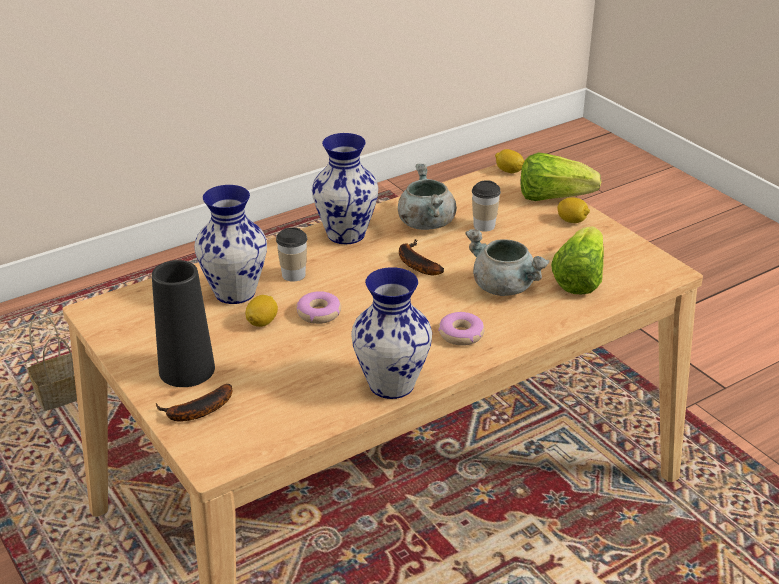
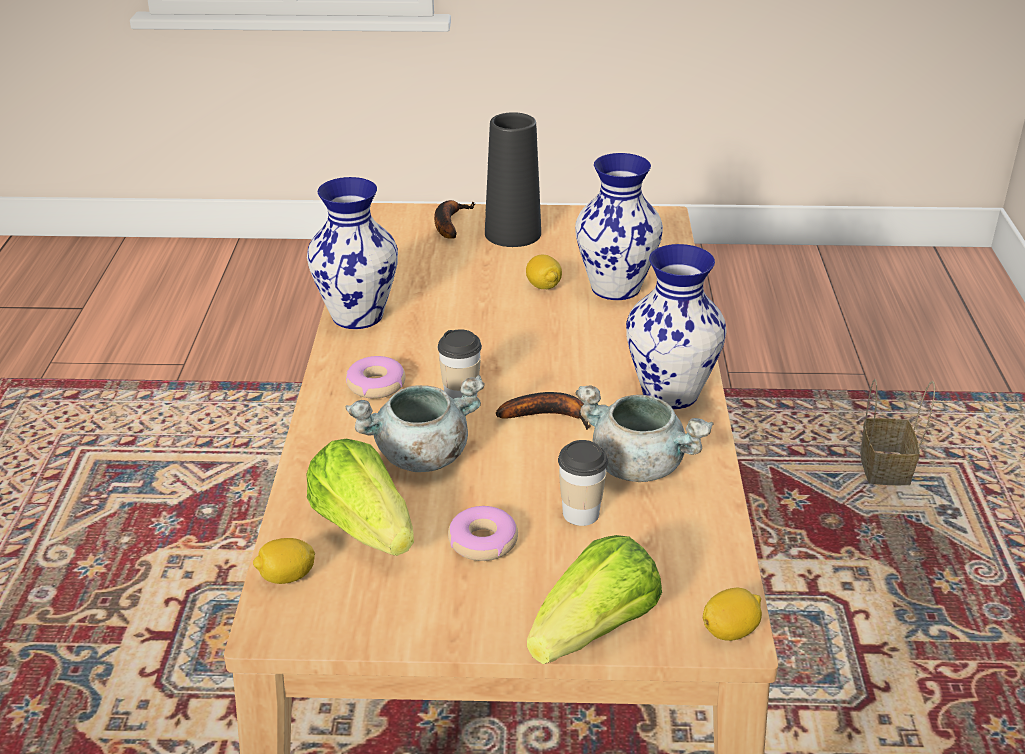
camera: 125 degrees right, 0 degrees up
(293, 275) = (613, 329): cup -> cup (461, 396)
(318, 313) = (521, 319): donut -> donut (483, 541)
(572, 221) = (506, 609): lemon -> lemon (286, 577)

